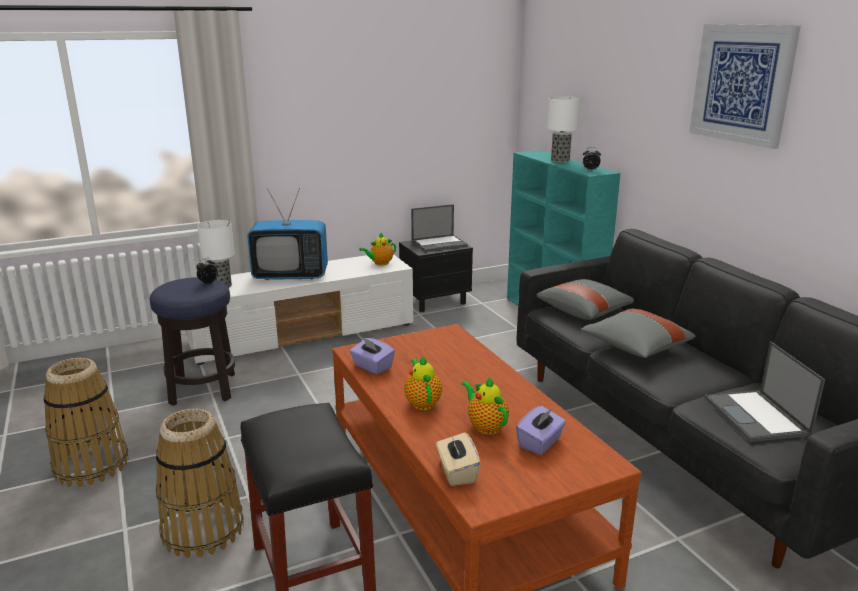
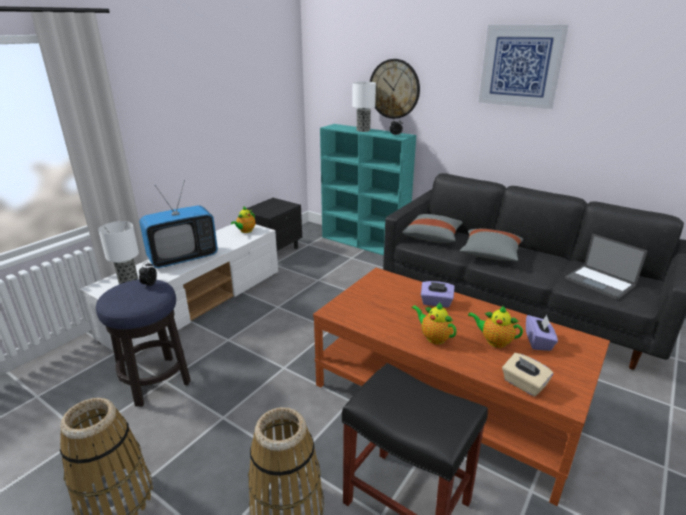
camera: 30 degrees left, 5 degrees up
(372, 367) = (363, 320): purple tissue box -> purple tissue box (436, 302)
(439, 243) = (274, 206): laptop -> none
(603, 108) = (394, 89): none -> wall clock

